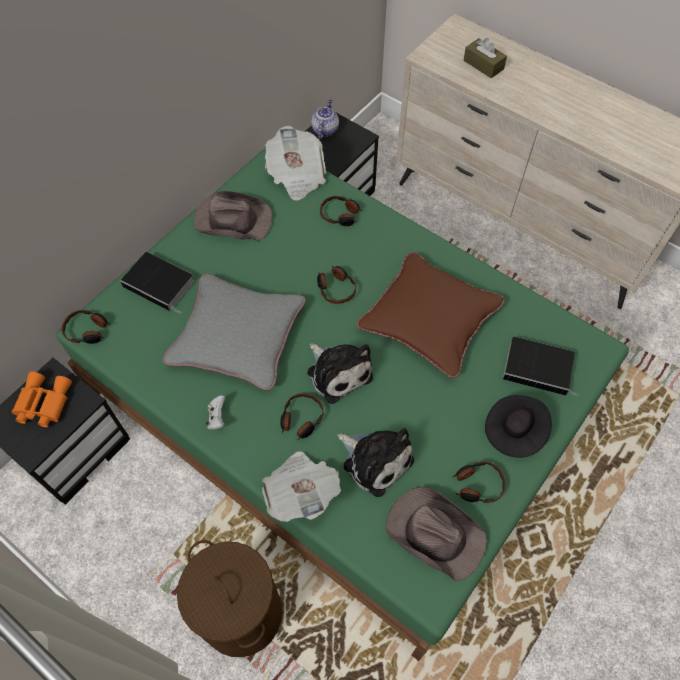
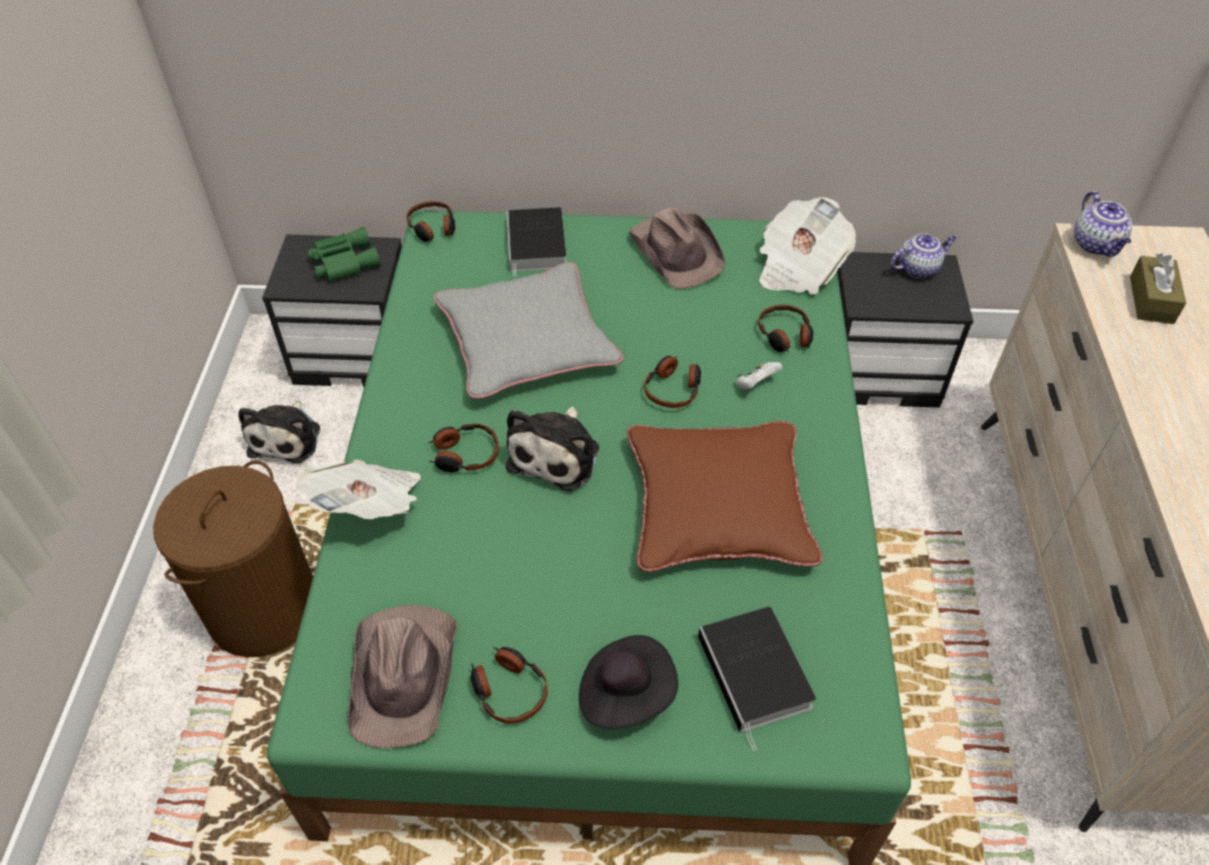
camera: 55 degrees right, 10 degrees down
(42, 403) = (343, 261): orange binoculars -> green binoculars
(217, 417) = (409, 381): white game controller -> white game controller (755, 384)
(375, 460) = (463, 556): plush toy -> plush toy (287, 437)
(433, 55) = (1096, 245): none -> teapot

